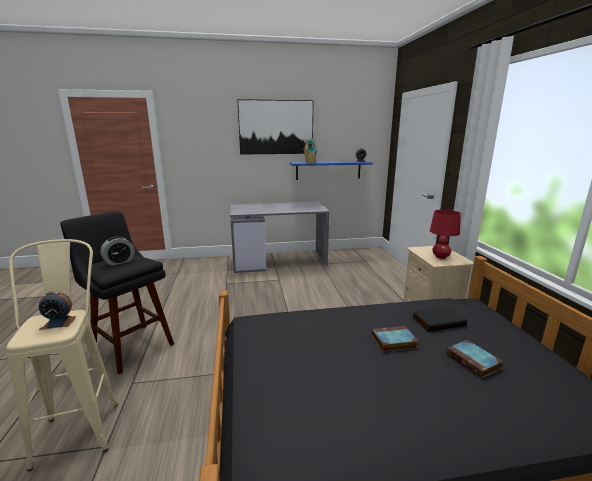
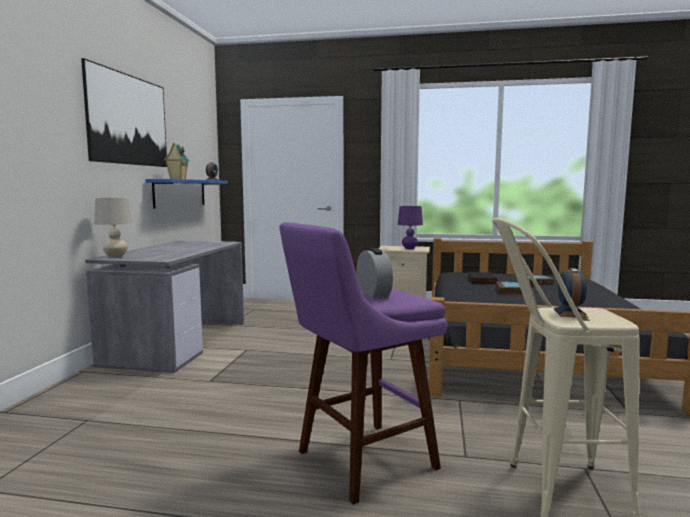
camera: 70 degrees left, 10 degrees down
(130, 345) = (359, 462): black stool -> purple stool
(242, 205) = (116, 256): none -> beige table lamp
(440, 257) = (409, 248): red table lamp -> purple table lamp

